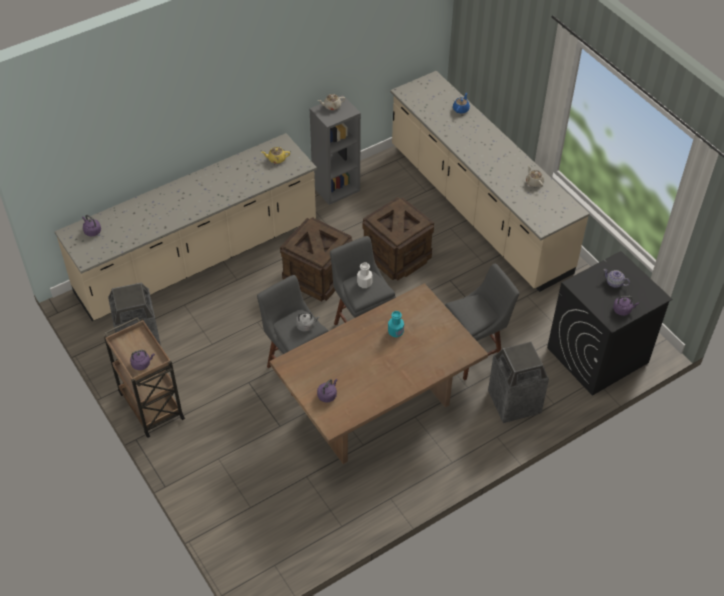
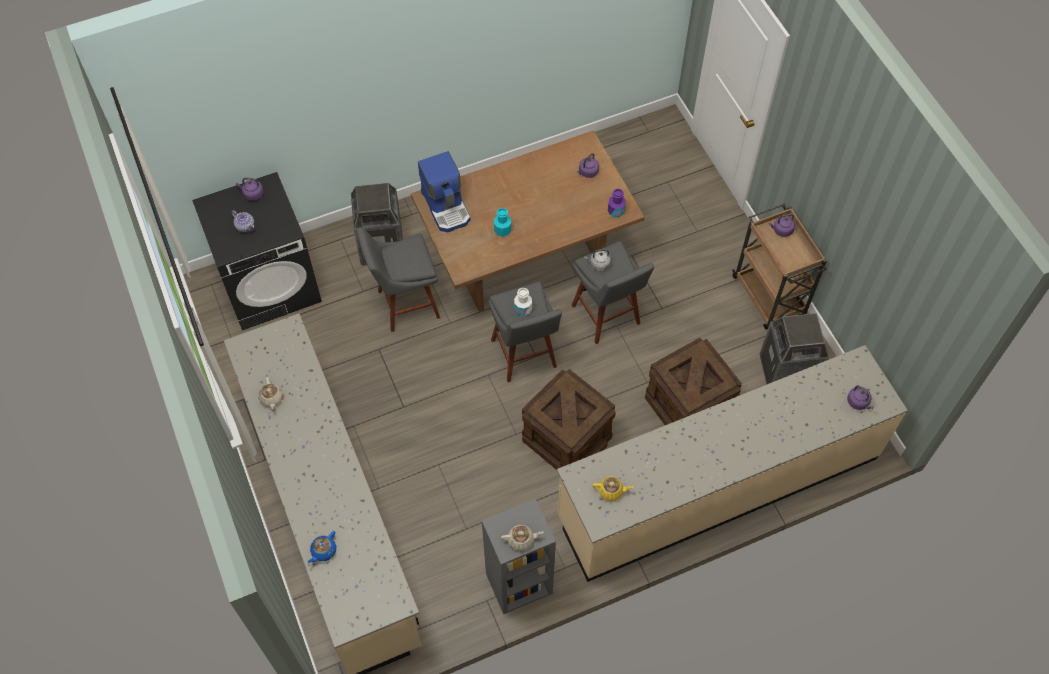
camera: 170 degrees left, 10 degrees up
(296, 362) = (616, 211): none -> purple bottle
(397, 255) = (459, 453): crate -> crate (688, 404)
(451, 345) = (447, 206): none -> coffee machine

